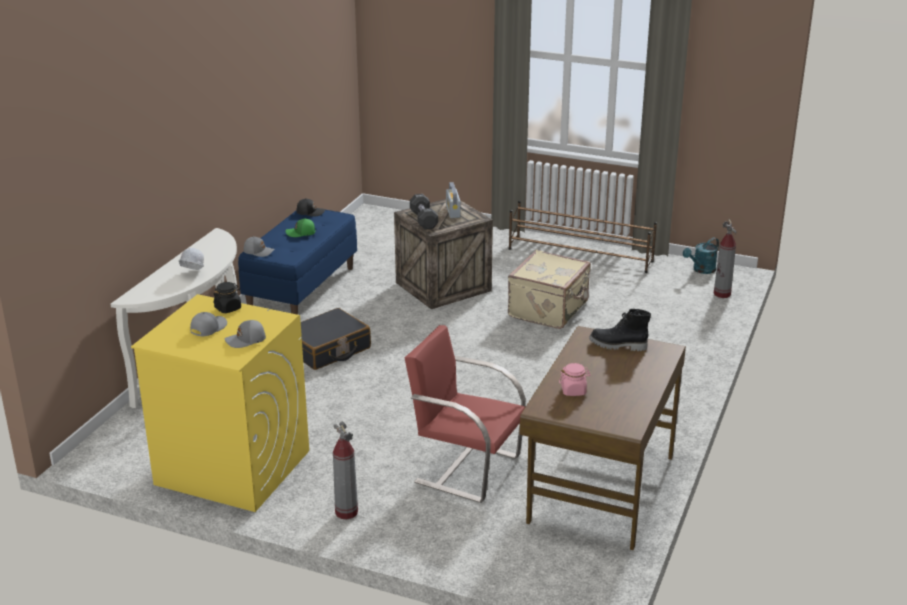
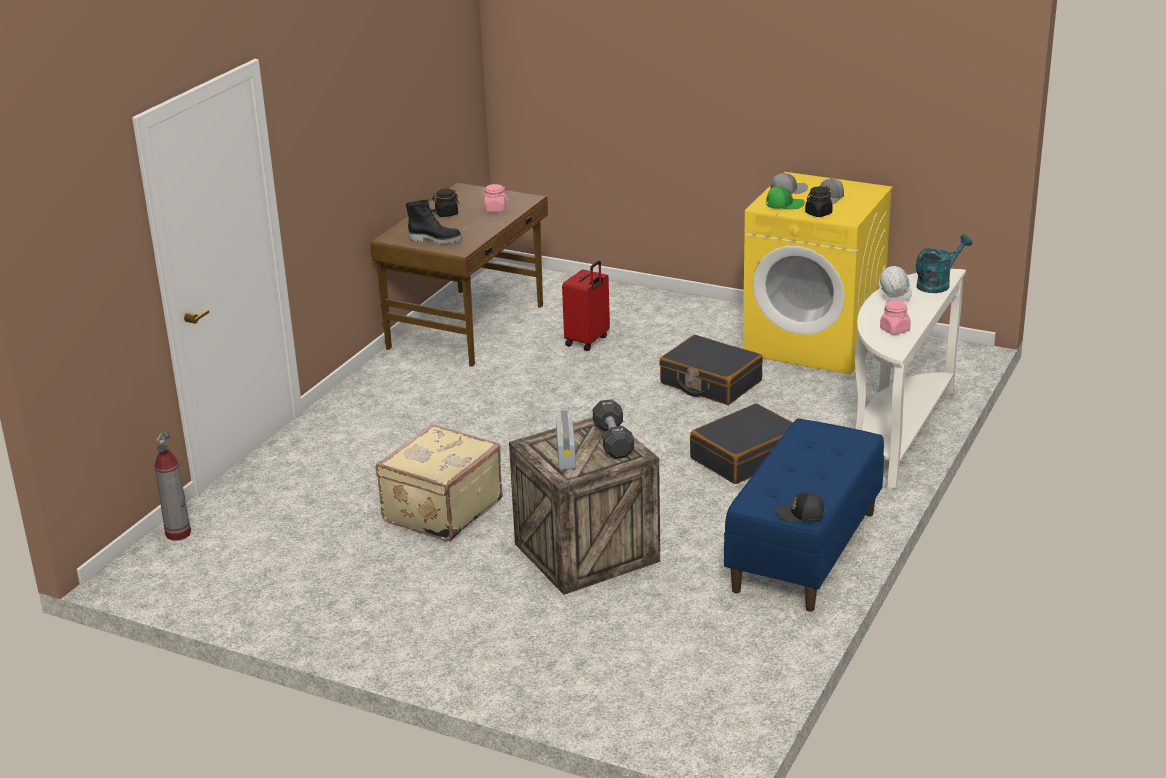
camera: 175 degrees left, 0 degrees up
(208, 249) = (895, 330): none -> pink jar
(258, 251) = (856, 439): grey cap -> none
(301, 233) = (803, 472): green cap -> green cap (784, 205)
(345, 417) = (710, 383): none -> black suitcase
(346, 512) = (698, 312): fire extinguisher -> none
(466, 468) = (588, 341): red chair -> red suitcase
(580, 255) = (346, 613): brown shoe rack -> none
(626, 384) = (446, 214): none -> black jar
(701, 270) = (171, 579): turquoise watering can -> turquoise watering can (937, 284)

